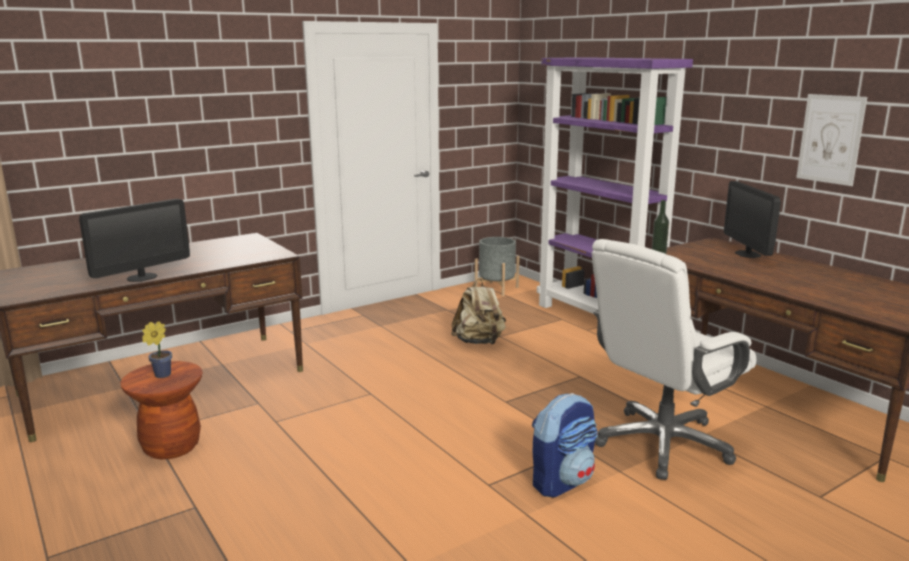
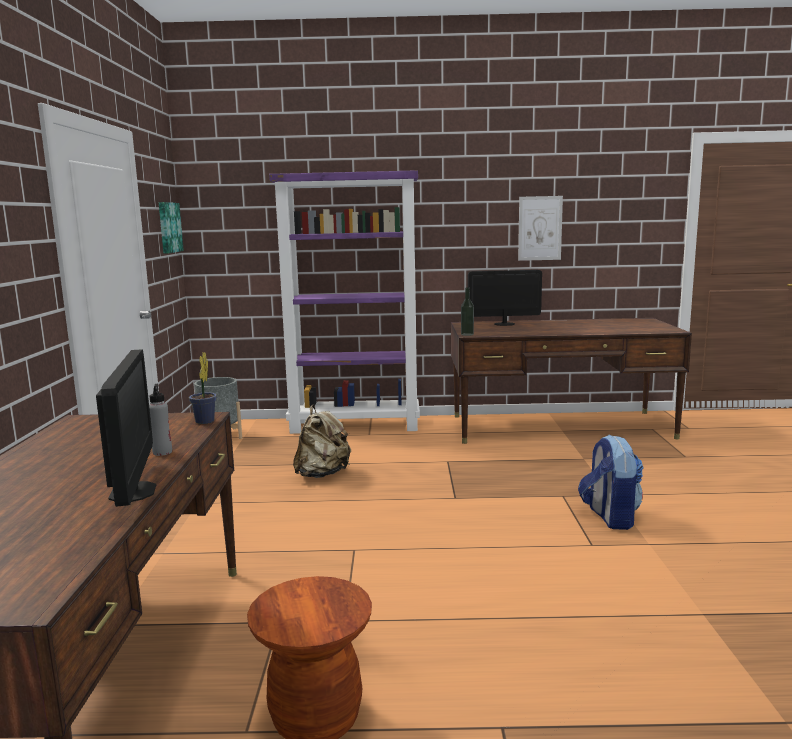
camera: 55 degrees left, 5 degrees down
(160, 375) = (307, 608): potted plant -> potted plant (204, 422)
(206, 265) = (162, 452): none -> grey bottle
(492, 100) = (168, 227): none -> picture
(662, 444) = (584, 471): white office chair -> none
(748, 254) = (504, 324): monitor -> monitor turned 150 degrees clockwise

